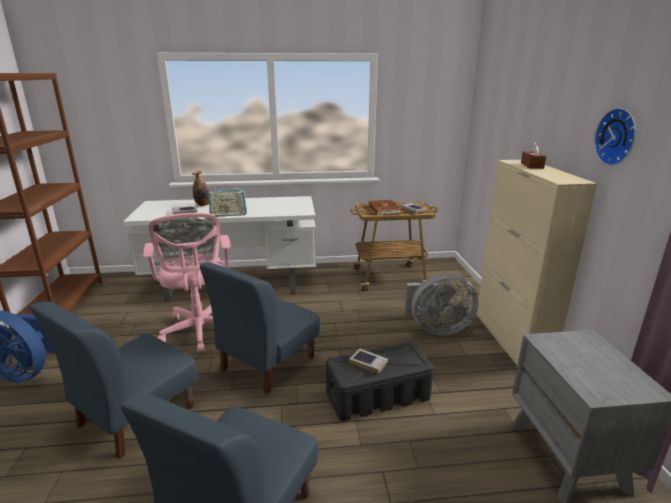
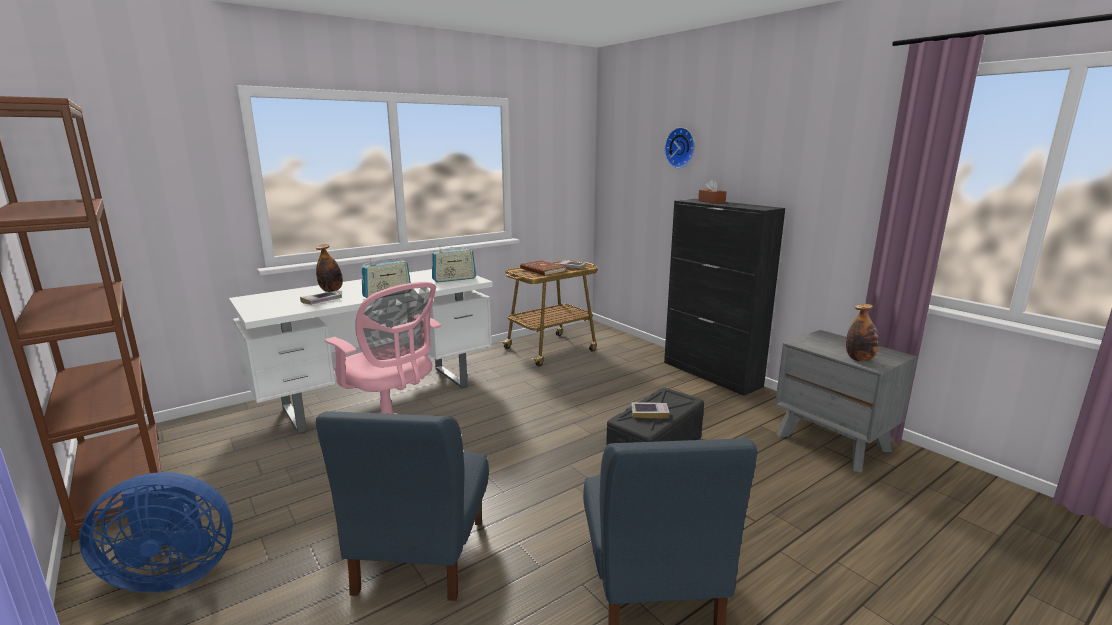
camera: 30 degrees left, 5 degrees down
(267, 363) = (515, 457): blue chair -> none
(291, 208) = (454, 279): none -> radio
(437, 328) = (644, 382): grey fan -> none
(511, 339) = (711, 374): beige cabinet -> black cabinet
(587, 381) = (859, 359): none -> bottle
(618, 137) = (800, 166): wall clock -> wall clock (681, 147)

